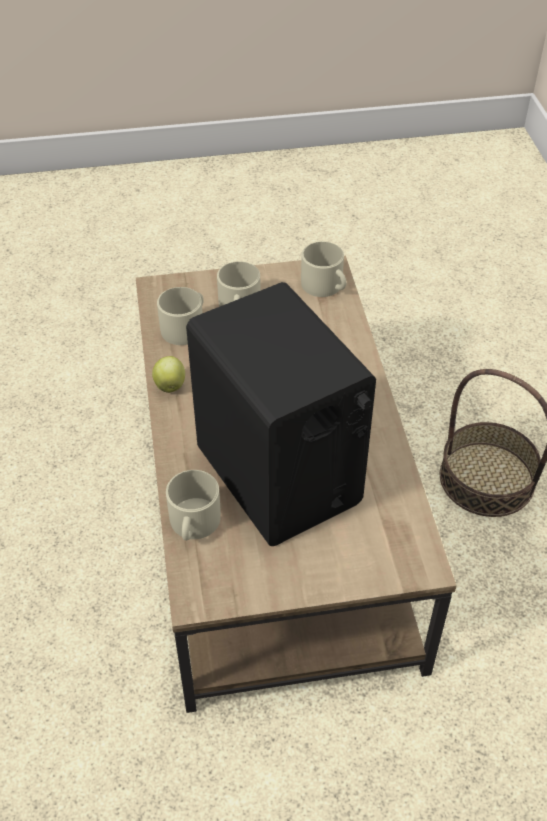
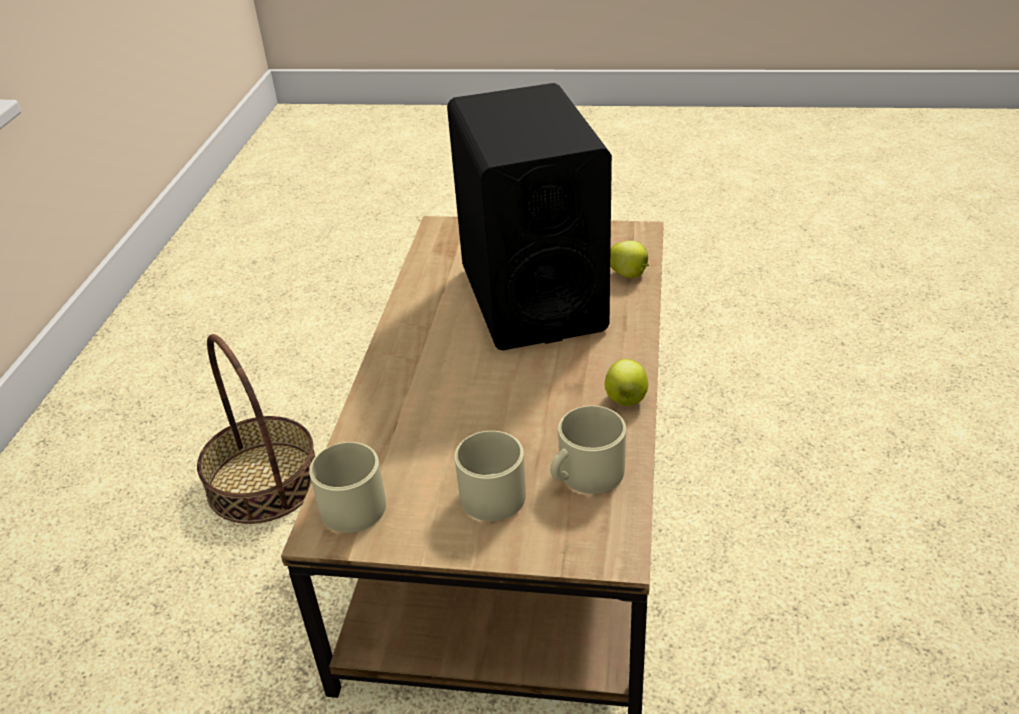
camera: 160 degrees left, 10 degrees down
(193, 524) = (629, 275): beige mug -> apple

